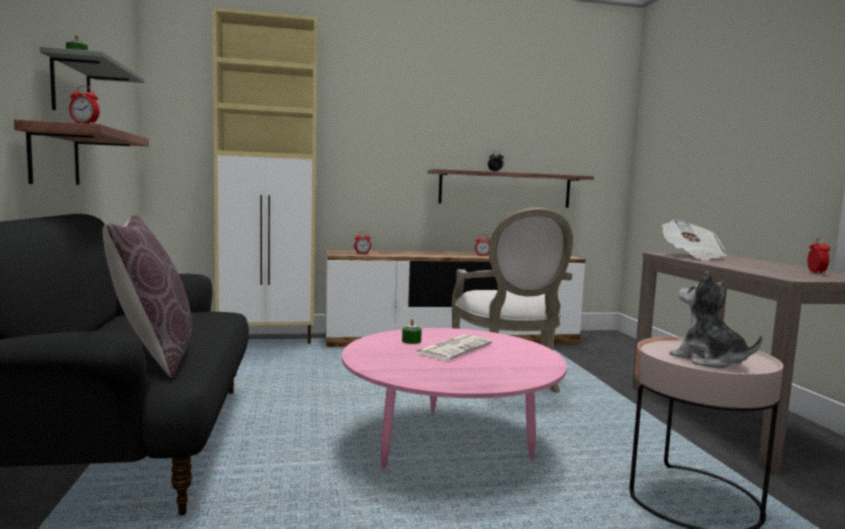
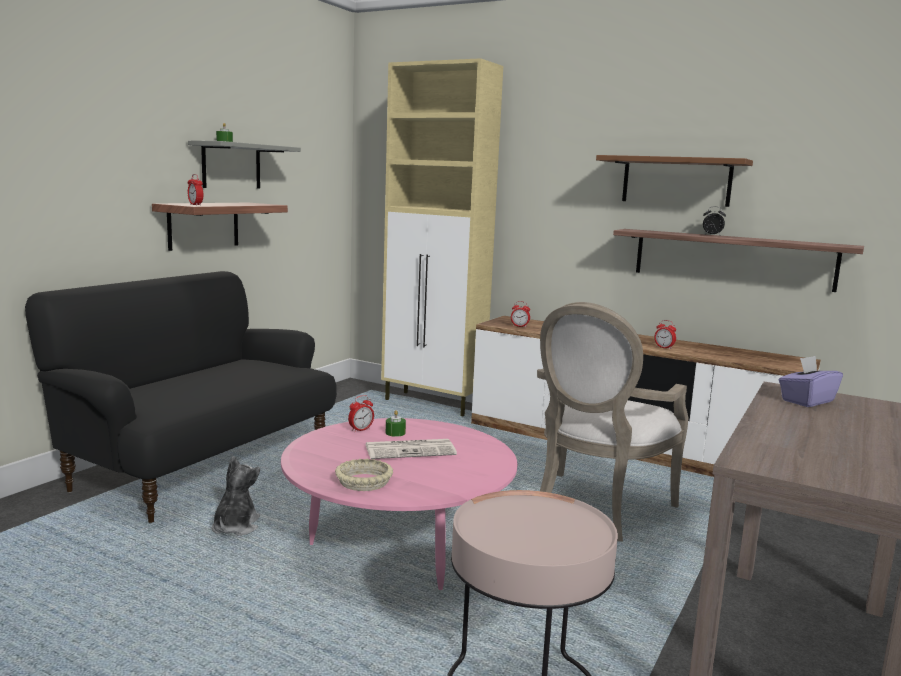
camera: 40 degrees right, 5 degrees up
(153, 355) = (179, 398): brown pillow -> none
(464, 133) = (676, 181): none -> brown shelf
(485, 375) = (363, 481): none -> beige bowl
(691, 256) = (806, 401): newspaper -> purple tissue box
(709, 360) = (514, 531): plush toy -> plush toy (235, 527)
(816, 273) = (863, 465): alarm clock -> alarm clock (361, 430)

